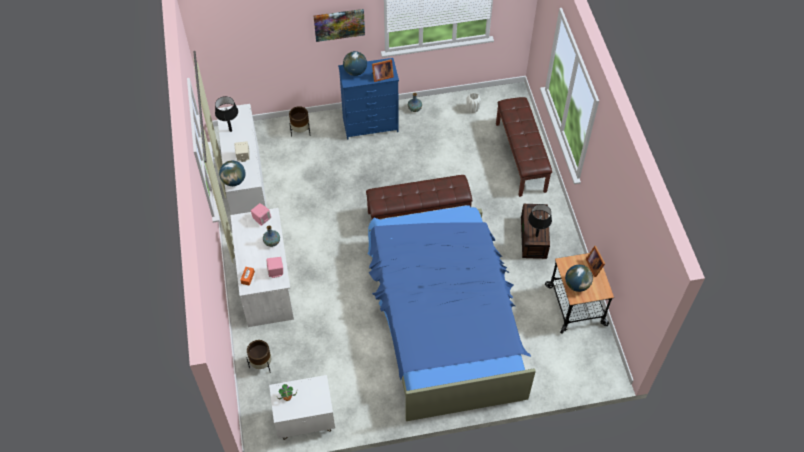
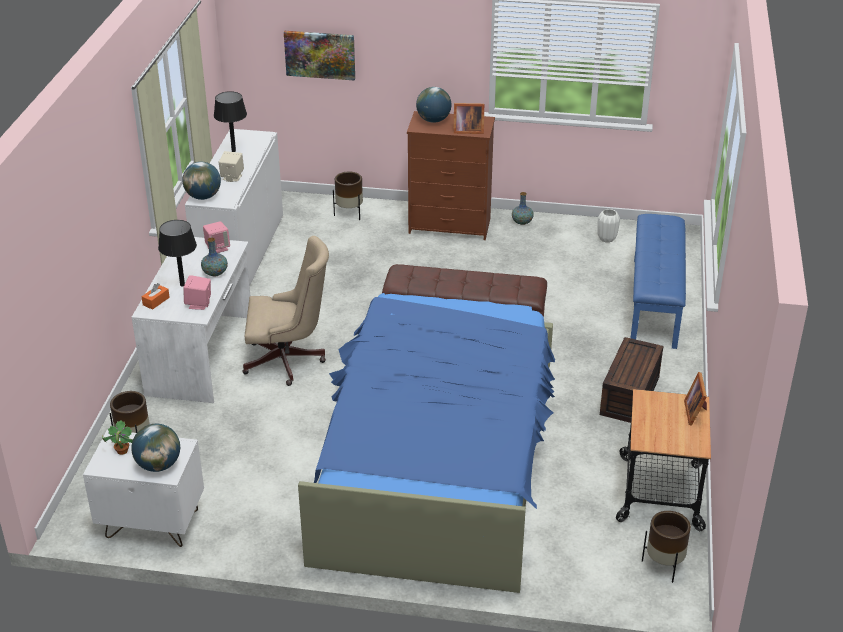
camera: 20 degrees right, 20 degrees down
(323, 271) = (288, 361): none -> beige office chair
(339, 24) = (425, 47): picture -> picture (320, 54)
(371, 125) = (450, 226): blue dresser -> brown dresser
(521, 157) = (655, 302): brown bench -> blue bench
(536, 235) = (627, 377): black table lamp -> black table lamp (182, 285)
(576, 285) = (653, 428): globe -> globe (158, 465)
(595, 356) = (664, 566): none -> brown planter

